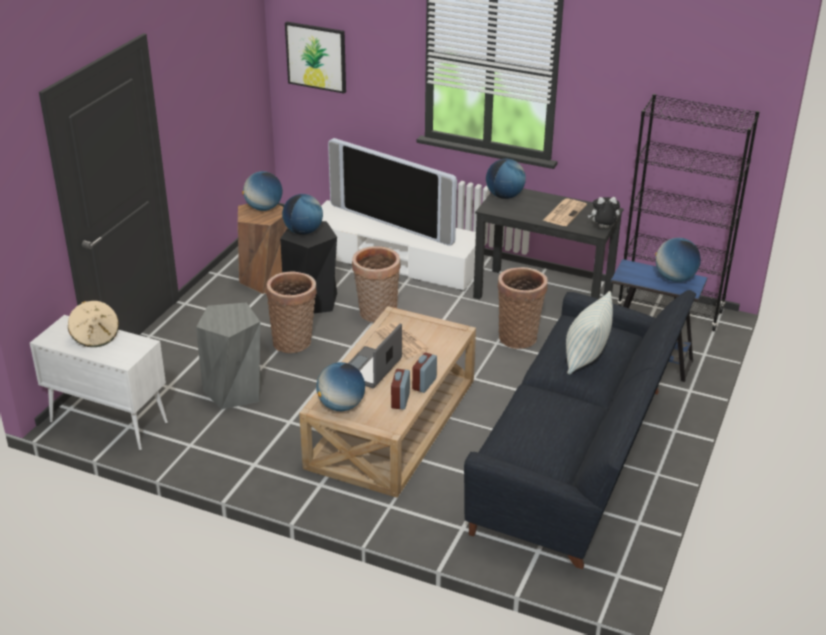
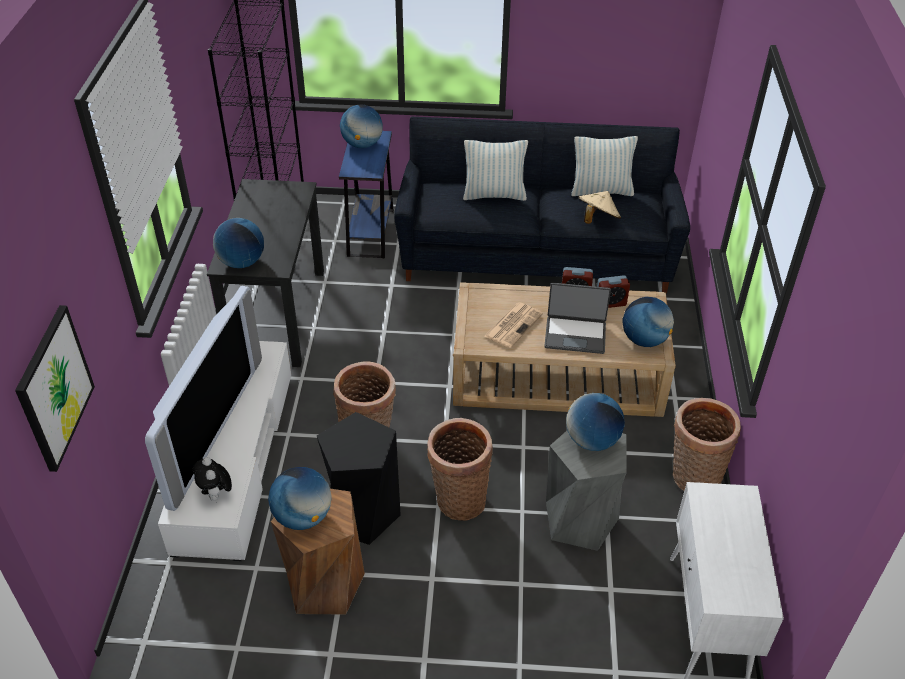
camera: 110 degrees left, 10 degrees up
(95, 336) = (723, 550): beige hat -> beige hat (597, 219)
(303, 232) = (356, 448): globe -> globe (592, 440)
(518, 336) = (364, 318): basket -> basket (693, 477)
(564, 212) = (268, 214): newspaper -> none
(569, 431) = (601, 191): none -> pillow
(603, 228) = (294, 185): plush toy -> plush toy (216, 495)

